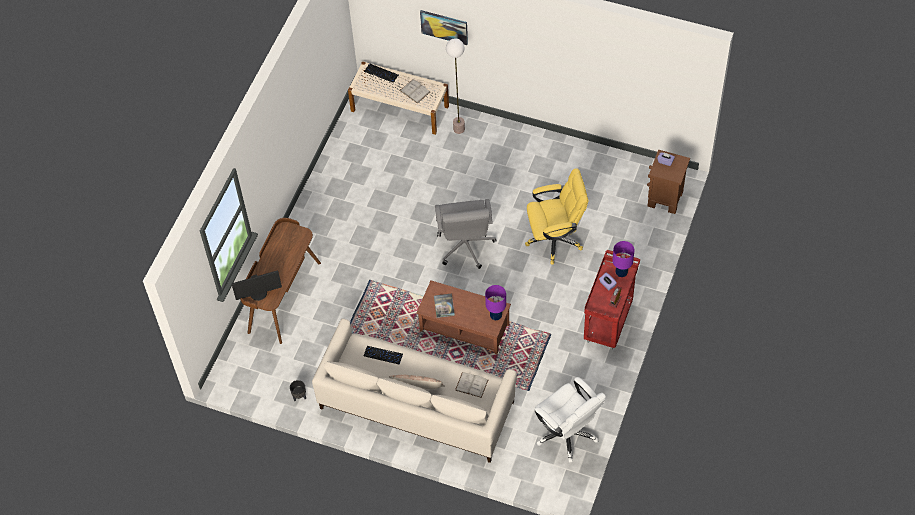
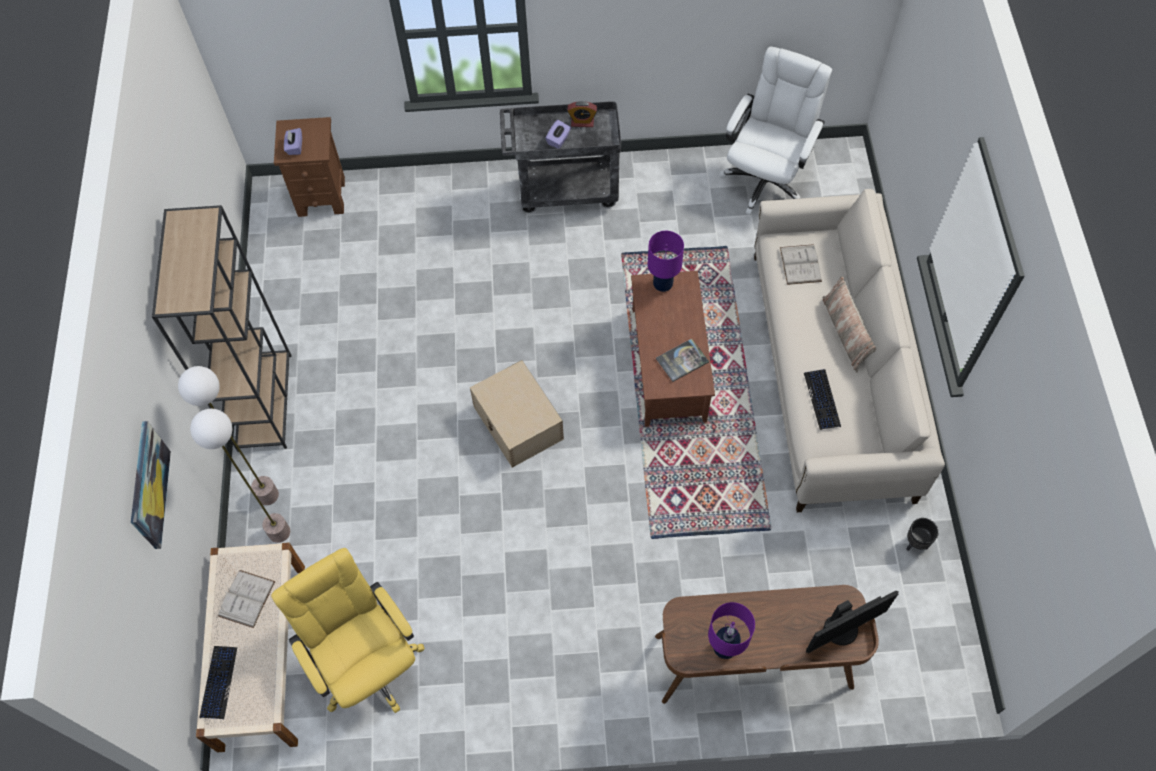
camera: 115 degrees left, 5 degrees up
(258, 294) = (842, 630): monitor -> monitor turned 105 degrees clockwise
(465, 245) = (518, 424): grey office chair -> beige storage box
(482, 129) = (267, 494): none -> floor lamp
(537, 140) = (264, 402): none -> bookcase
(554, 240) = (454, 307): yellow office chair -> yellow office chair (368, 665)
(609, 320) = (563, 194): red cart -> grey cart
(621, 273) = (529, 130): purple table lamp -> purple table lamp (724, 648)

